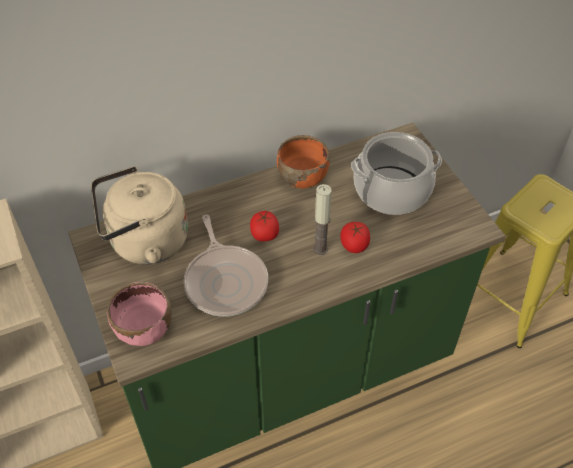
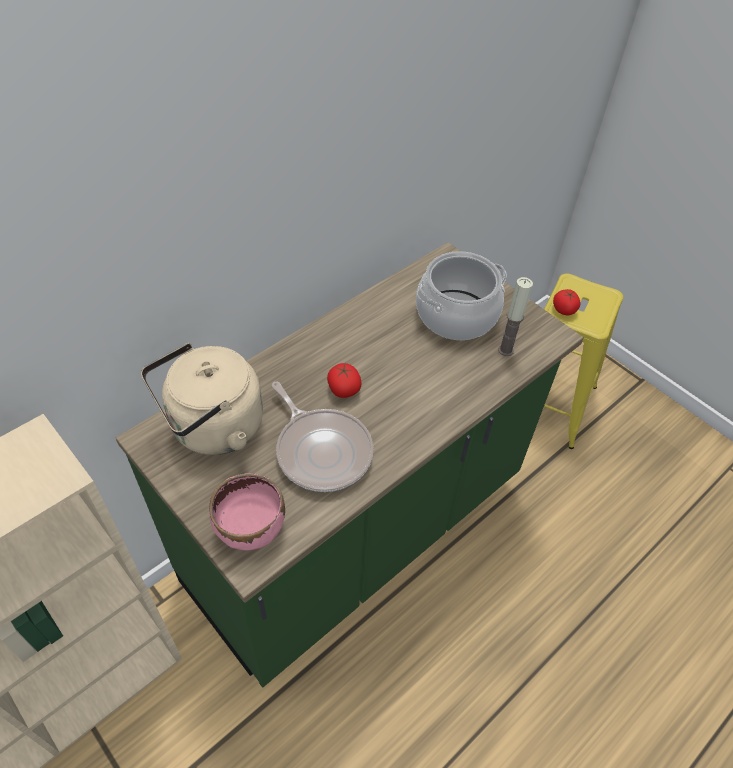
camera: 20 degrees left, 0 degrees up
(302, 177) = (359, 320): orange bowl -> none
(320, 249) = (409, 392): candle -> candle (506, 350)
(354, 245) = (442, 380): tomato -> tomato (564, 310)

